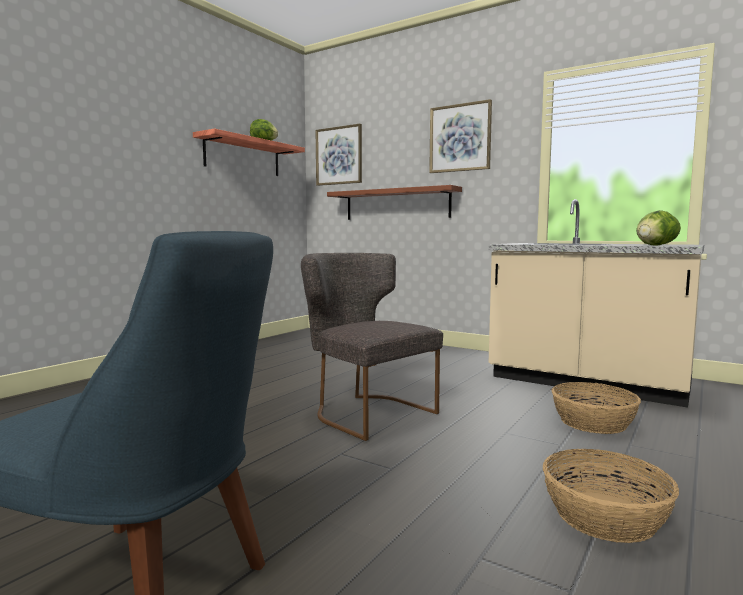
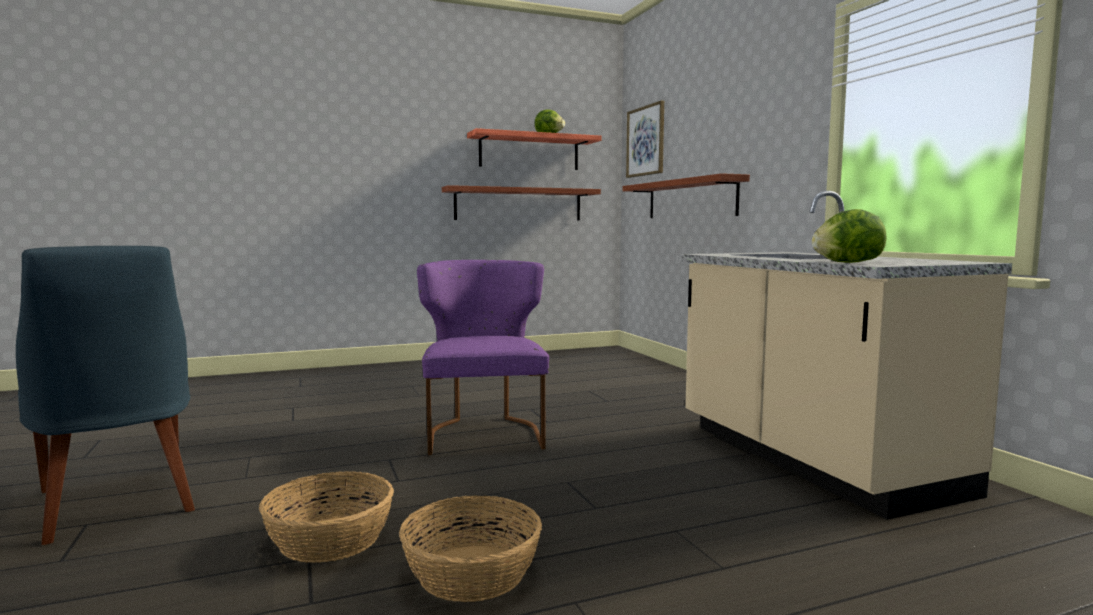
camera: 35 degrees right, 0 degrees up
(236, 204) = (518, 204): none -> shelf
(365, 412) = (484, 433): grey chair -> purple chair
(460, 138) = (749, 109): picture -> none
(593, 422) = (692, 499): basket -> basket (329, 539)

